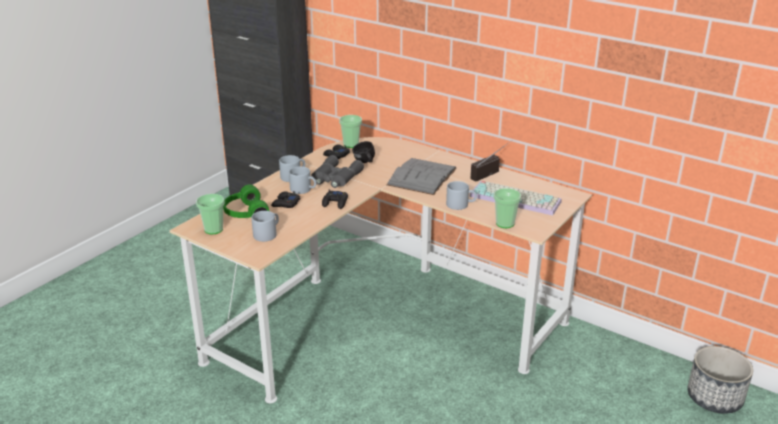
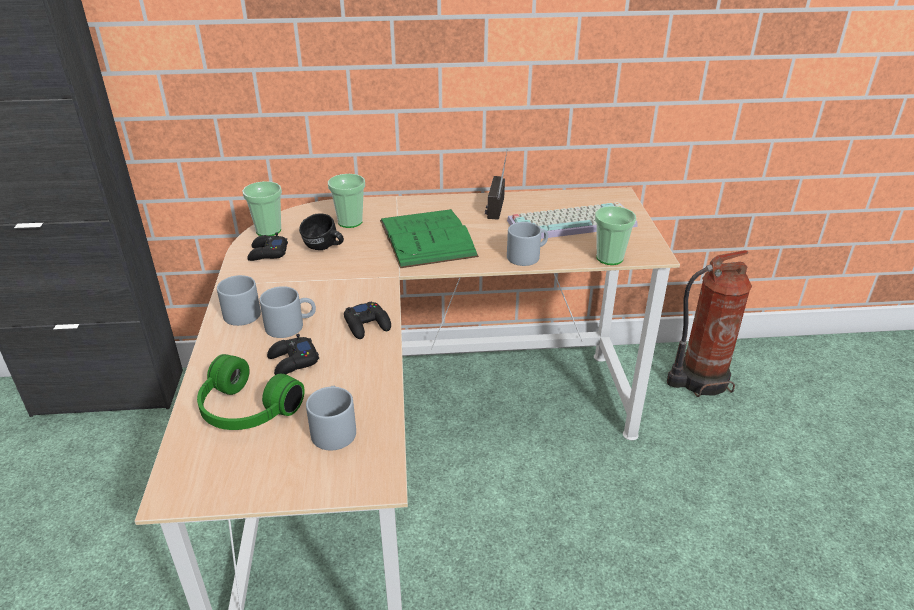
camera: 40 degrees left, 5 degrees up
(213, 229) = (226, 471): cup -> cup (350, 222)
(335, 177) = (313, 287): grey binoculars -> none
(422, 176) = (427, 238): grey book -> green book
(617, 367) = (698, 380): none -> fire extinguisher
(715, 397) = (800, 365): planter -> none

